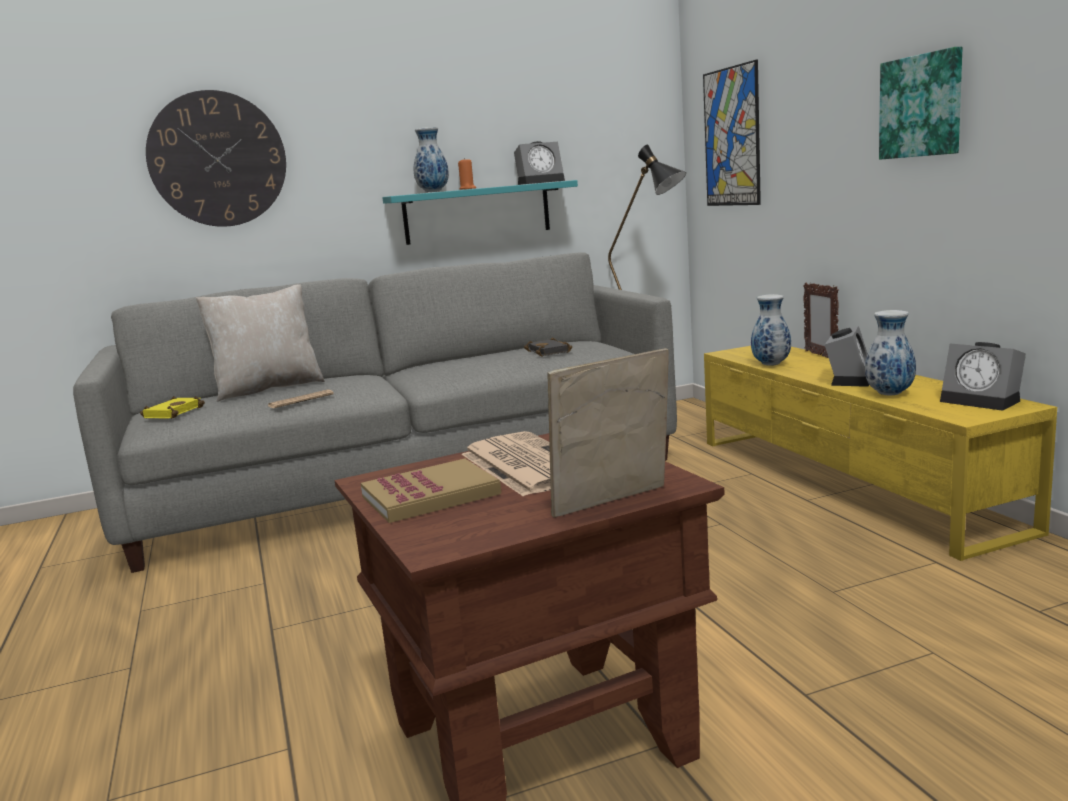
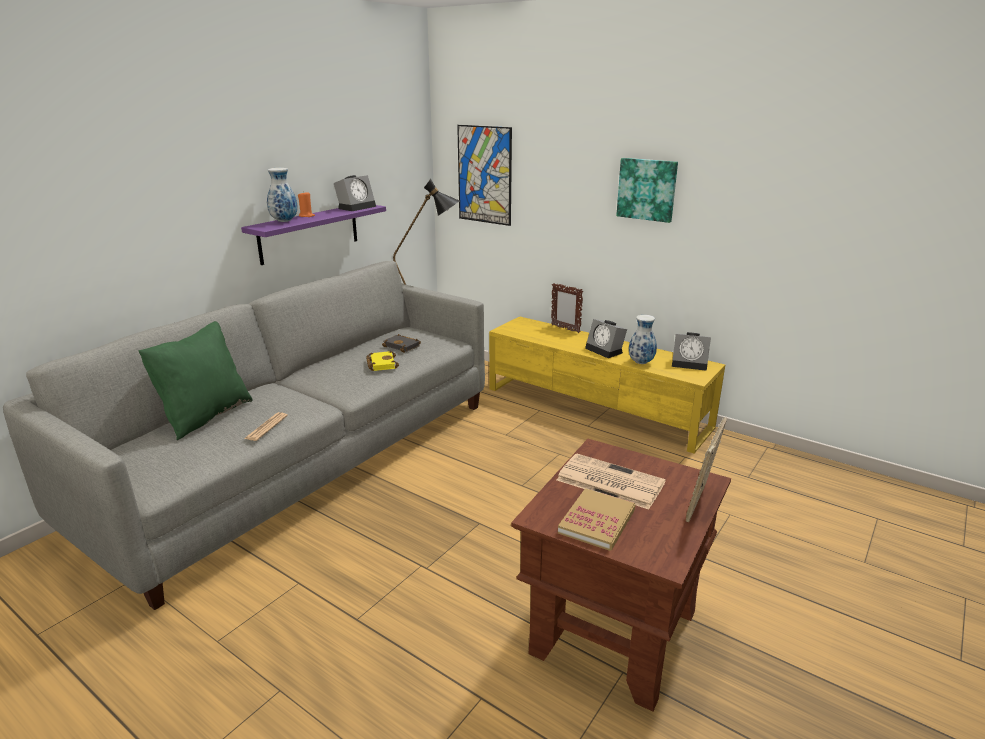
camera: 35 degrees left, 10 degrees up
(173, 412) = (149, 460): yellow book -> yellow book (381, 364)
(217, 159) = (99, 205): wall clock -> none
(268, 388) = (205, 416): beige pillow -> green pillow
(477, 213) = (309, 233): turquoise shelf -> purple shelf
(770, 364) = (545, 340): vase -> none
(849, 379) = (605, 350): alarm clock -> alarm clock turned 150 degrees clockwise

